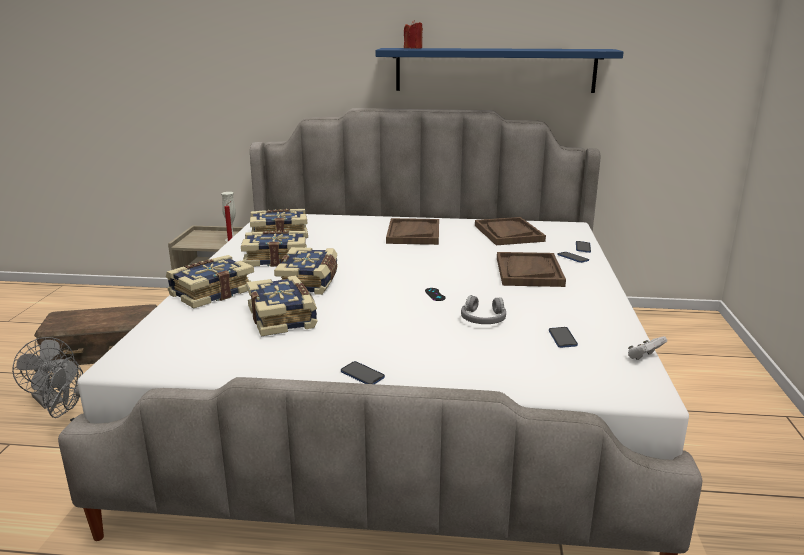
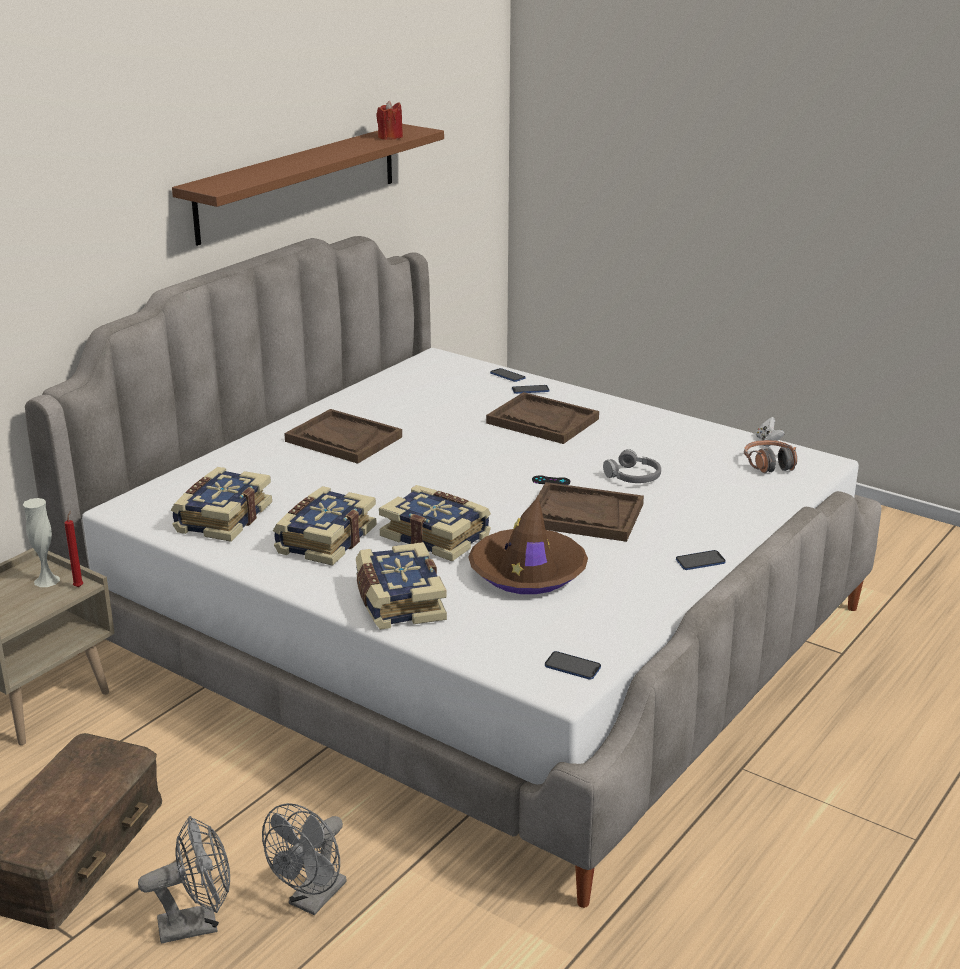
camera: 60 degrees left, 5 degrees up
(283, 318) = (527, 572): book -> brown hat
(413, 48) = (231, 179): red candle -> red candle (390, 137)
(495, 70) = (298, 182): blue shelf -> brown shelf
(508, 233) = (415, 393): brown tray -> brown tray (584, 515)
(562, 338) = (706, 458): phone -> phone (572, 667)
(597, 367) = (770, 464): none -> headphones

